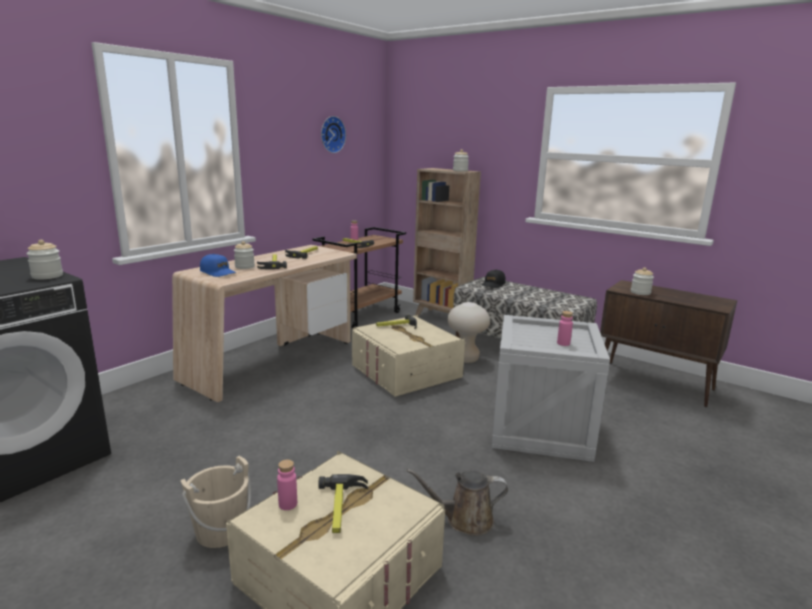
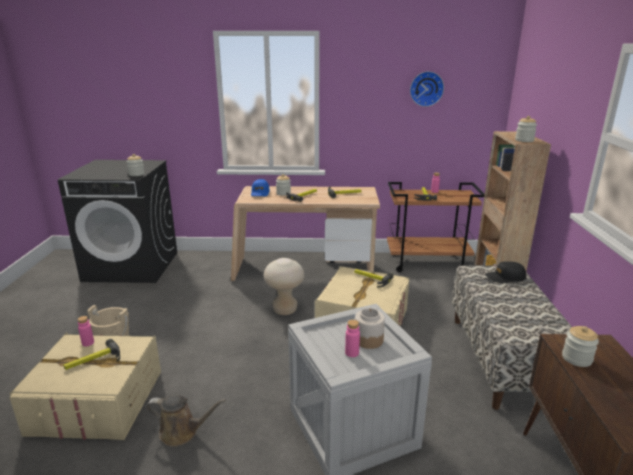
camera: 55 degrees right, 5 degrees up
(465, 520) = (182, 432): brown watering can -> brown watering can turned 135 degrees clockwise
(466, 359) = (429, 339): beige stool -> beige stool (285, 310)
(550, 334) = (368, 340): none -> jar

